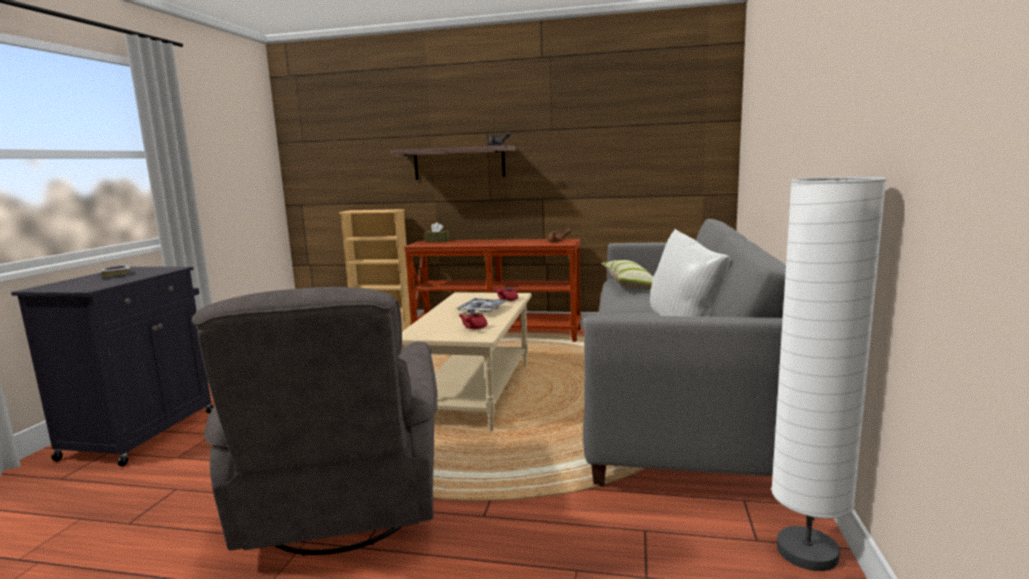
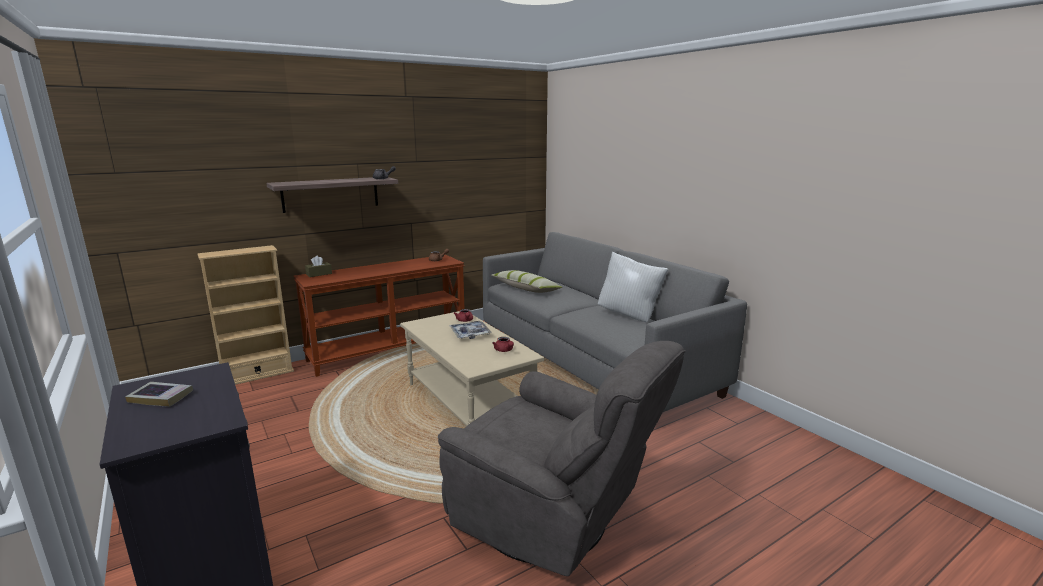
camera: 45 degrees left, 5 degrees up
(807, 552) = (758, 419): white floor lamp -> none

